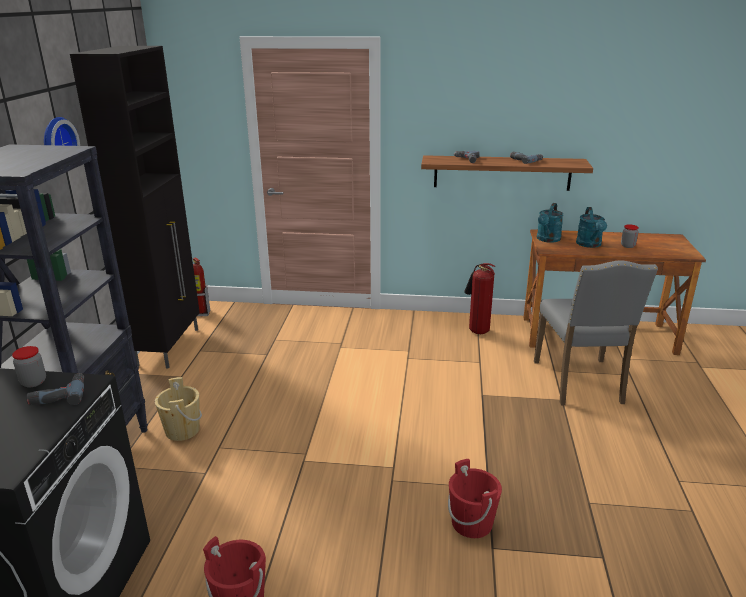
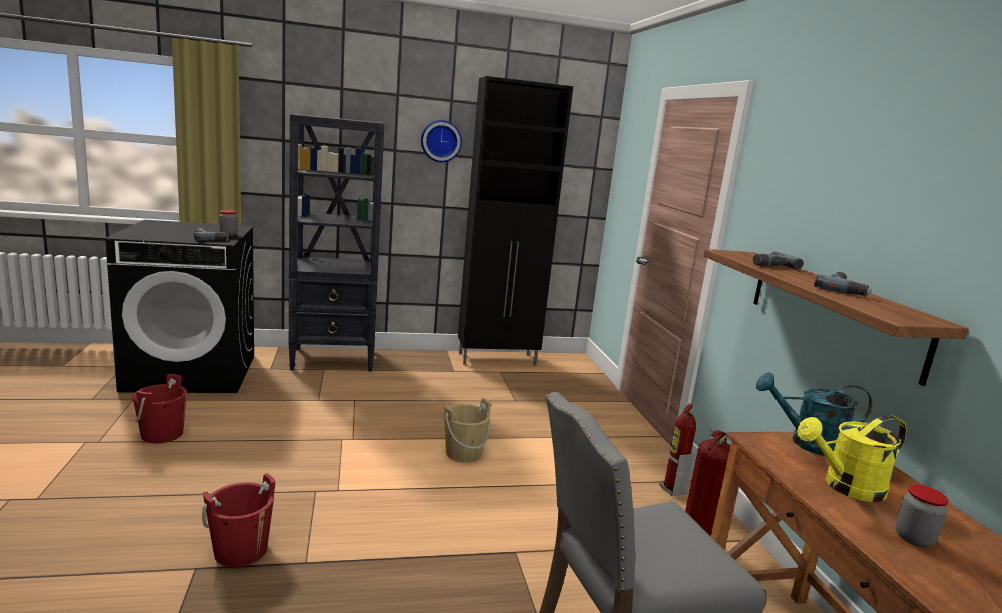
camera: 70 degrees right, 10 degrees down
(182, 430) = (374, 383): beige bucket -> beige bucket (463, 453)
(202, 313) = (566, 363): fire extinguisher -> fire extinguisher (672, 489)
(590, 245) = (846, 487): turquoise watering can -> yellow watering can

